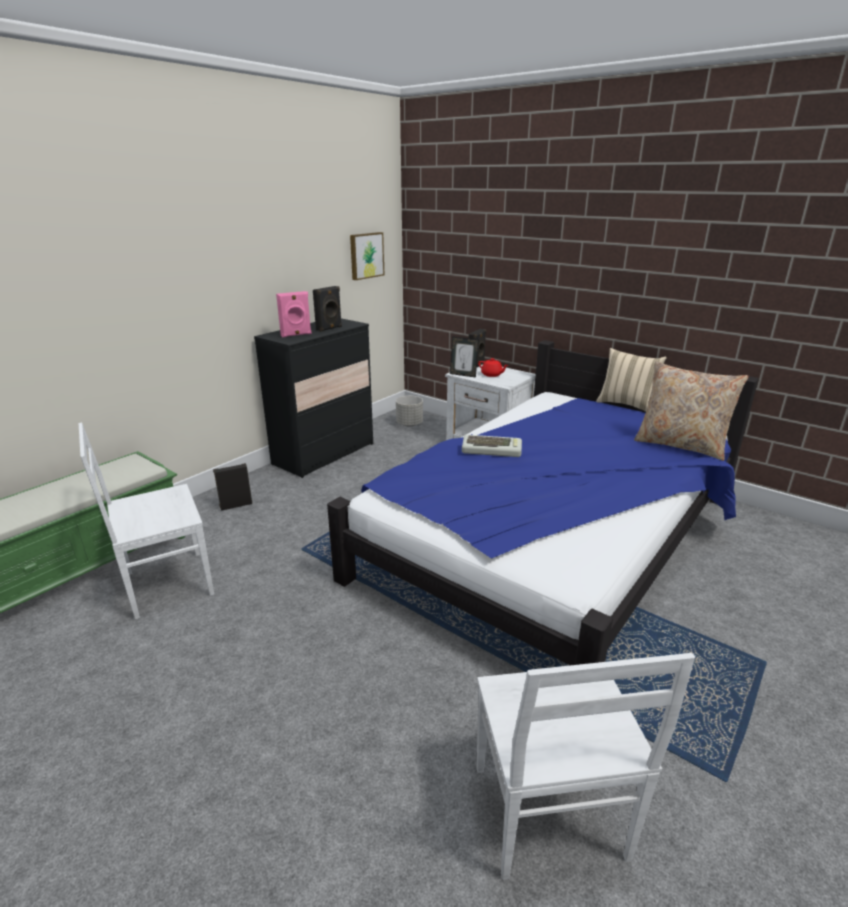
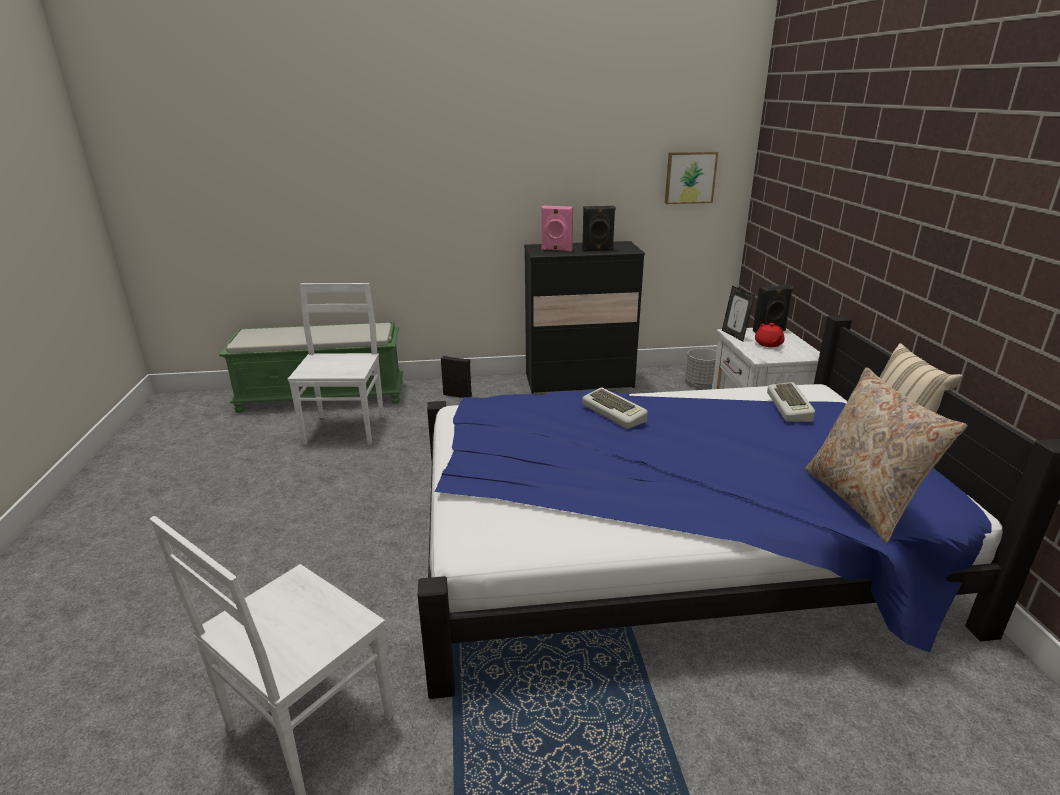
camera: 45 degrees right, 0 degrees up
(166, 584) = (345, 428): white chair -> white chair turned 75 degrees clockwise
(566, 409) = (790, 407): none -> keyboard

